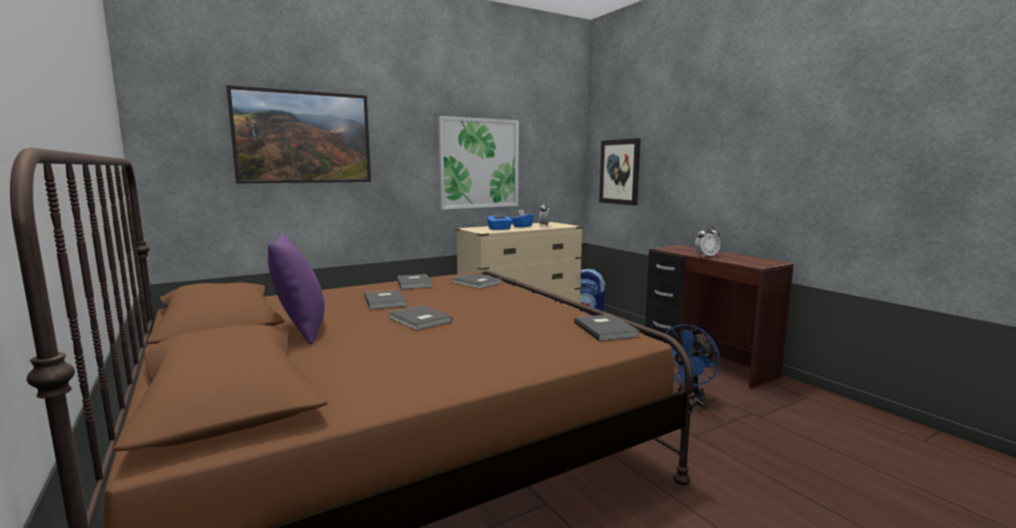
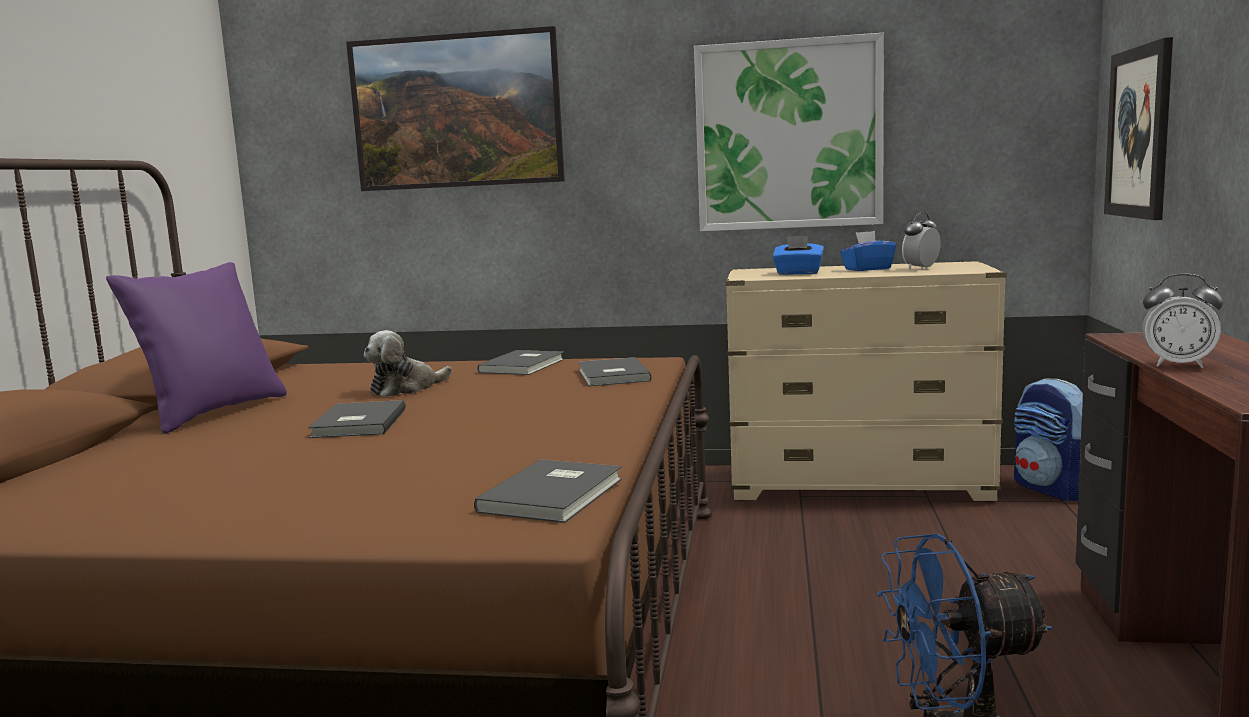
camera: 40 degrees right, 0 degrees up
(386, 301) = (406, 389): grey book -> plush toy

